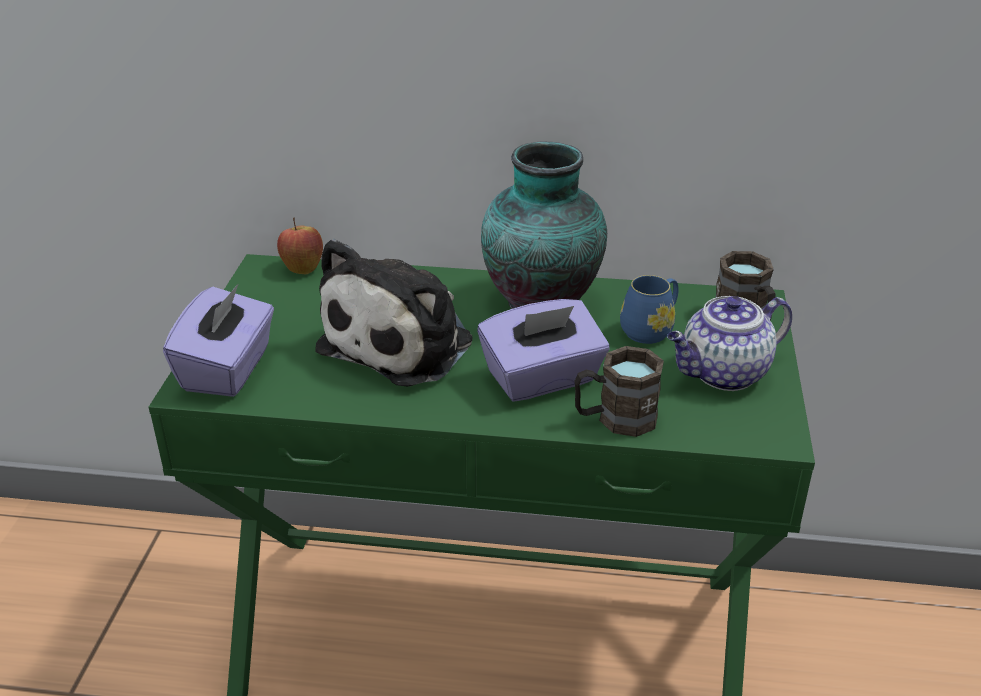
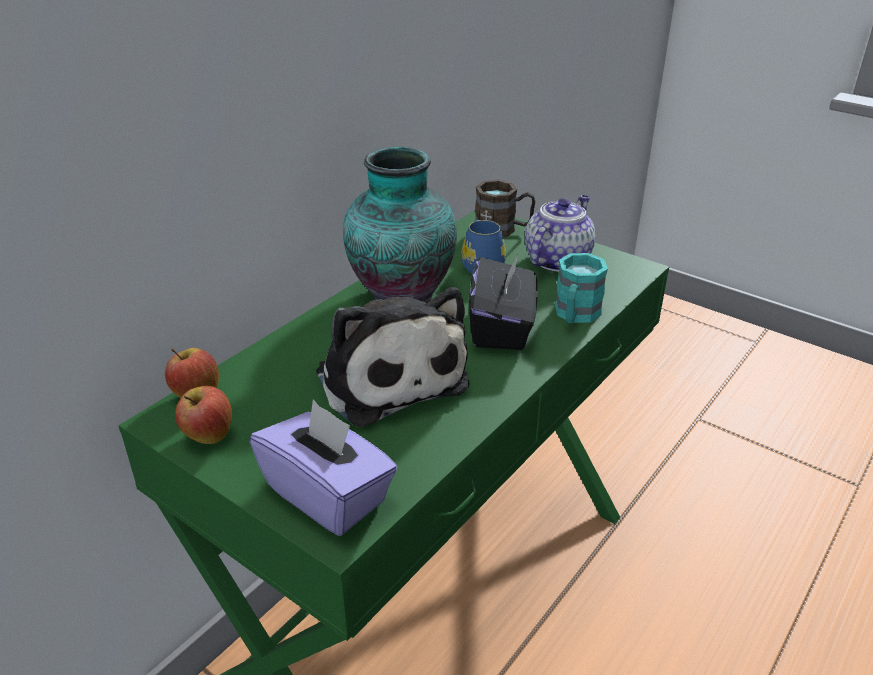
camera: 60 degrees left, 0 degrees up
(259, 293) = (208, 436): none -> apple
(542, 379) = (502, 327): purple tissue box -> black tissue box
(615, 419) = (575, 315): brown mug -> turquoise mug
(723, 374) = (557, 259): teapot -> teapot turned 150 degrees counterclockwise

